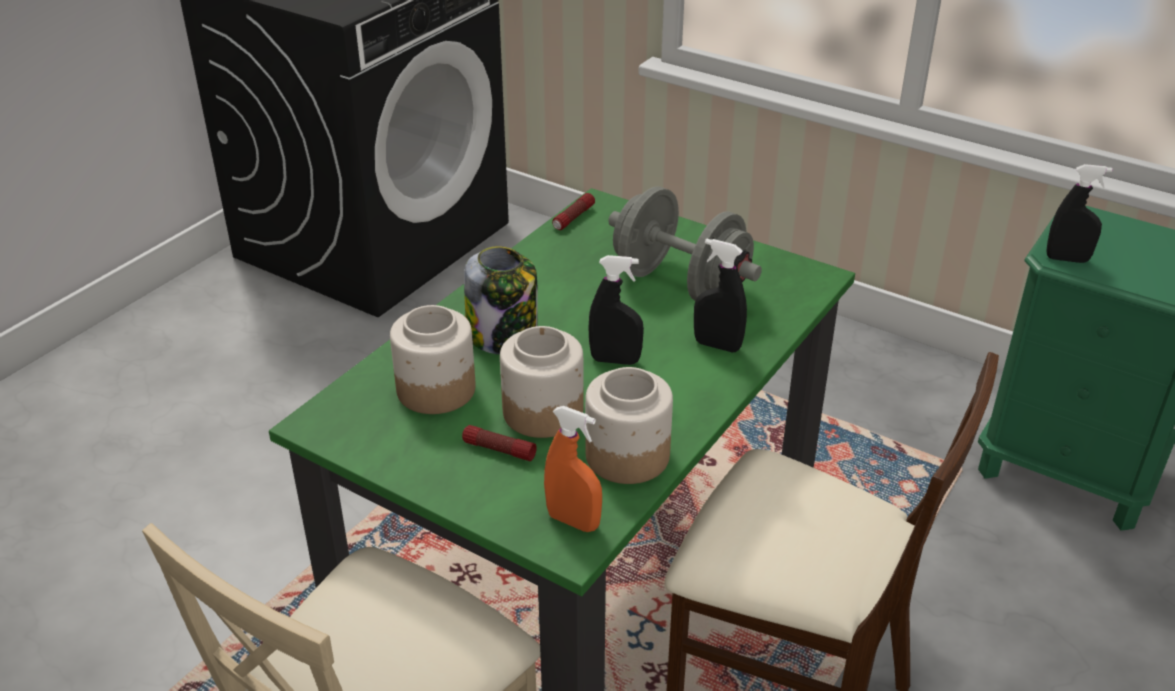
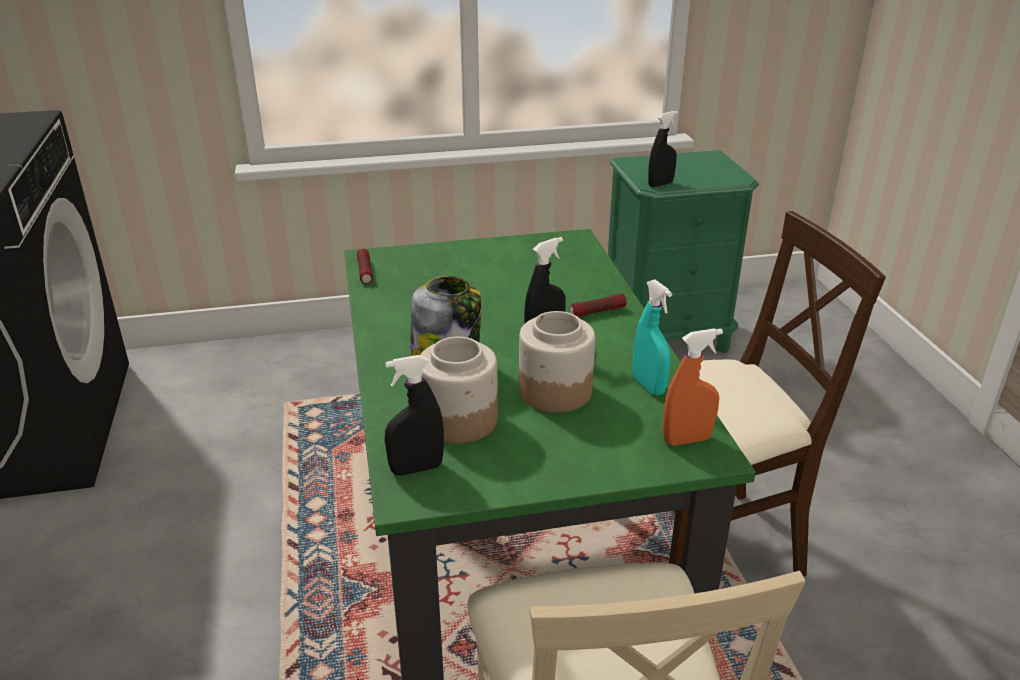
camera: 45 degrees left, 5 degrees down
(499, 450) = (569, 429): flashlight -> flashlight (597, 312)
(626, 456) = (648, 386): jar -> turquoise spray bottle
(680, 284) = (505, 278): grey dumbbell -> none
(717, 345) = (587, 299): black spray bottle -> black spray bottle (416, 469)

